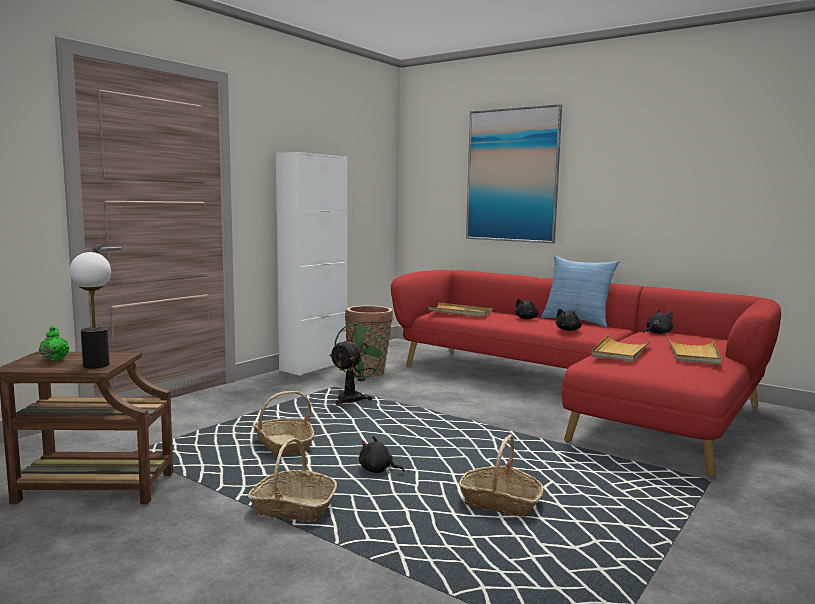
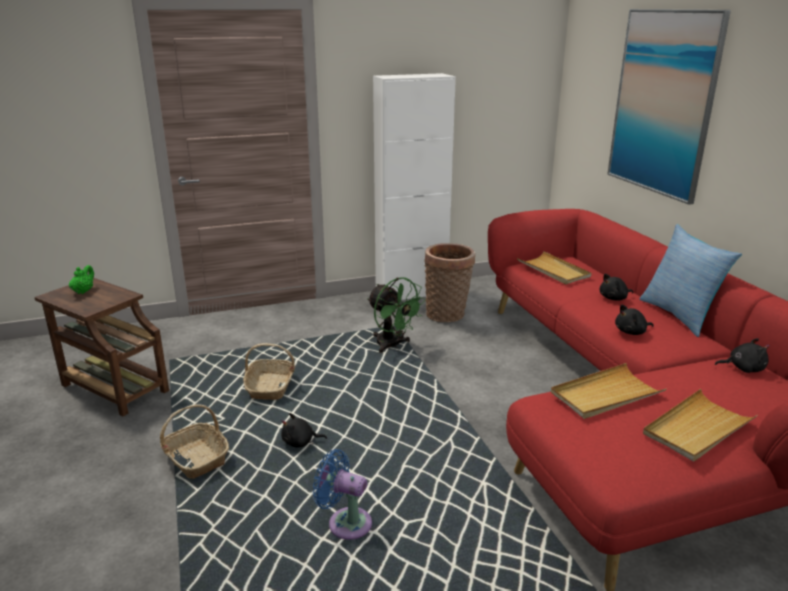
camera: 35 degrees right, 15 degrees up
(96, 365) = (93, 306): table lamp -> none
(353, 398) = (392, 345): green fan -> green fan turned 75 degrees clockwise
(377, 470) = (300, 442): black plush toy -> black plush toy turned 60 degrees counterclockwise
(500, 502) = (345, 522): basket -> blue fan

